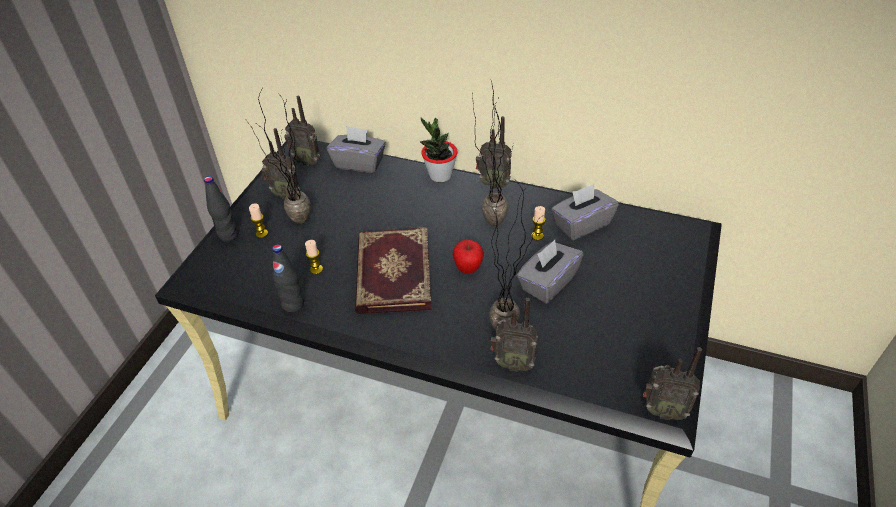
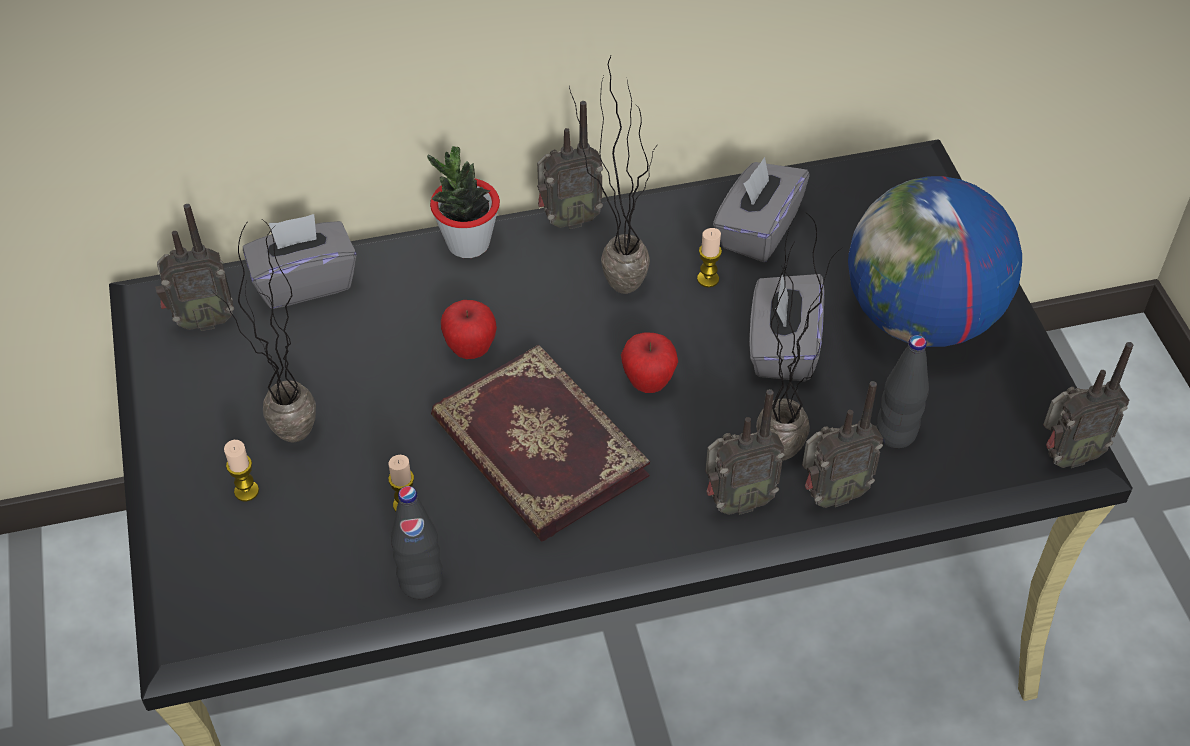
camera: 35 degrees left, 5 degrees up
(228, 235) = (185, 524): black bottle -> black bottle (895, 434)
(286, 194) = (223, 400): radio -> radio (736, 502)
(402, 218) = (470, 349): none -> apple
(634, 302) = (921, 318): none -> globe

